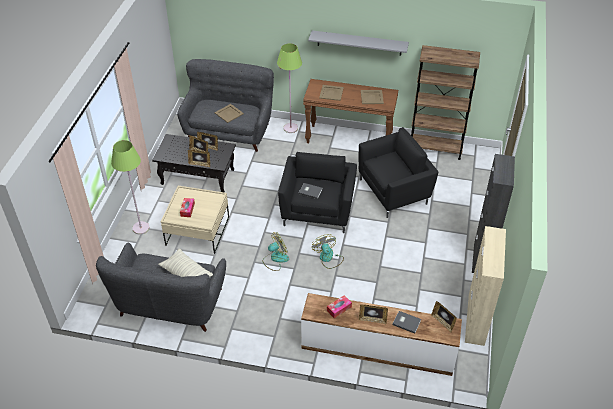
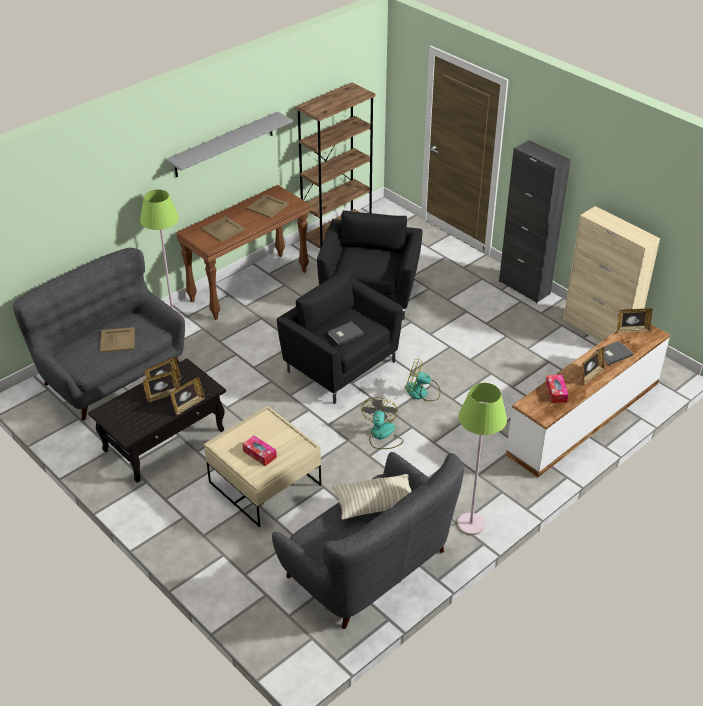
camera: 55 degrees left, 5 degrees down
(140, 228) = (200, 539): green floor lamp -> green floor lamp (470, 524)

